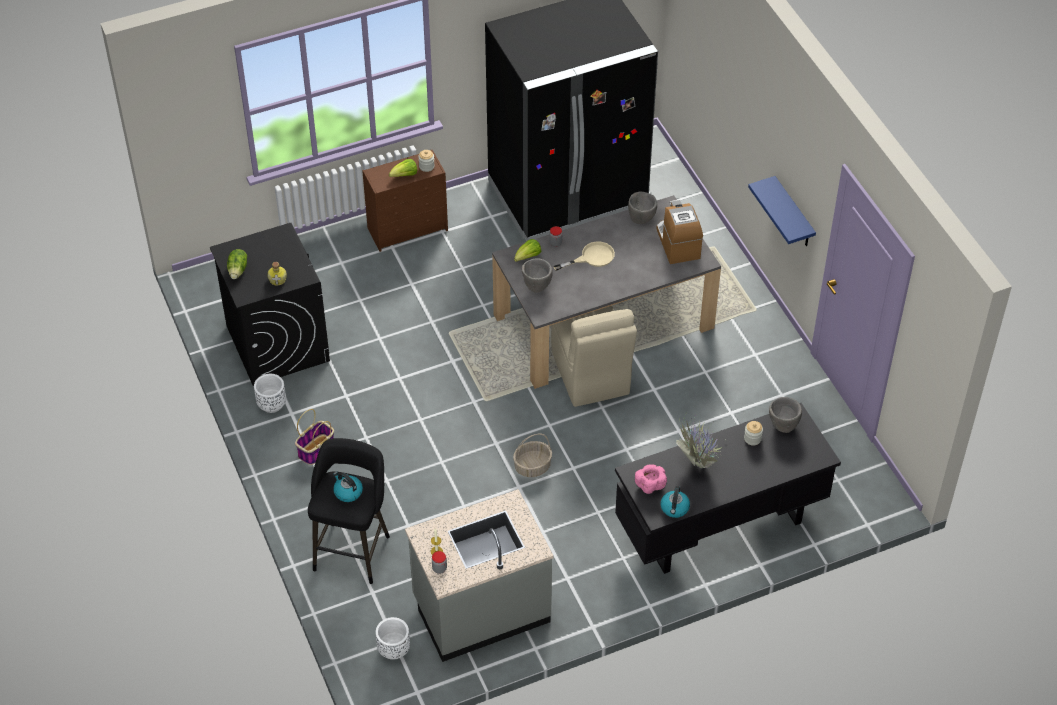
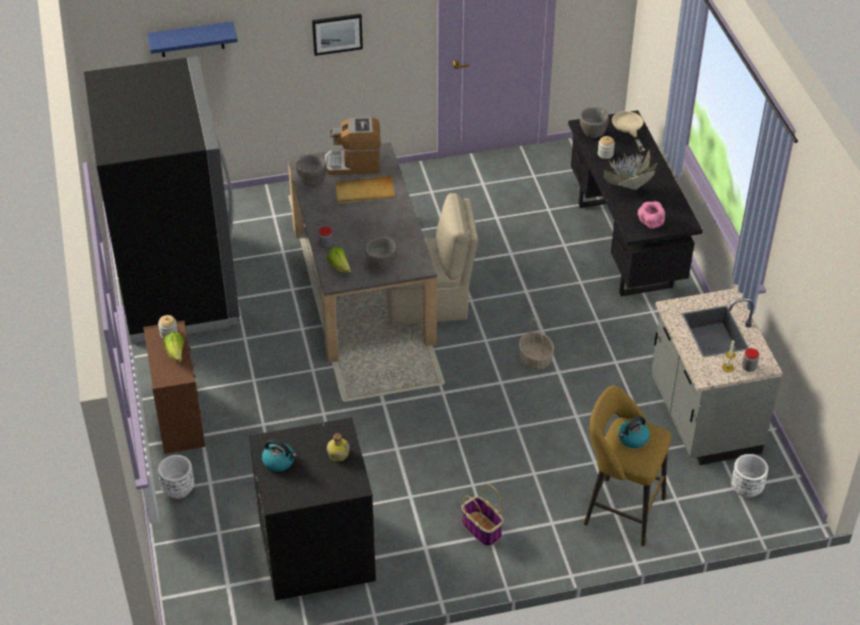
camera: 80 degrees left, 5 degrees down
(238, 270) = (313, 489): lettuce -> none
(272, 405) = (408, 564): white planter -> white planter (178, 489)
(353, 549) = (619, 509): black stool -> yellow stool
(591, 257) = (354, 223): beige frying pan -> beige frying pan (629, 127)
(637, 258) = (365, 192): none -> beige tray
(674, 508) = (679, 211): kettle -> kettle (279, 461)
(779, 157) = (337, 33): none -> picture
(793, 214) = (375, 64): blue shelf -> blue shelf (191, 39)

